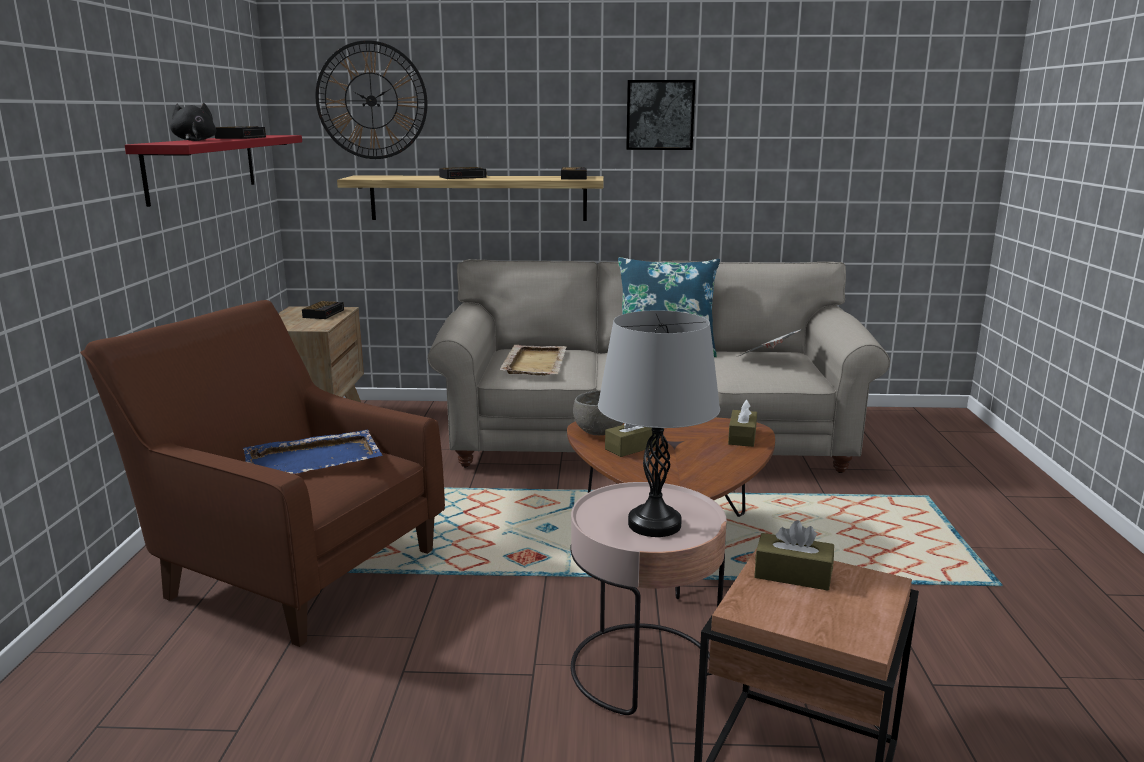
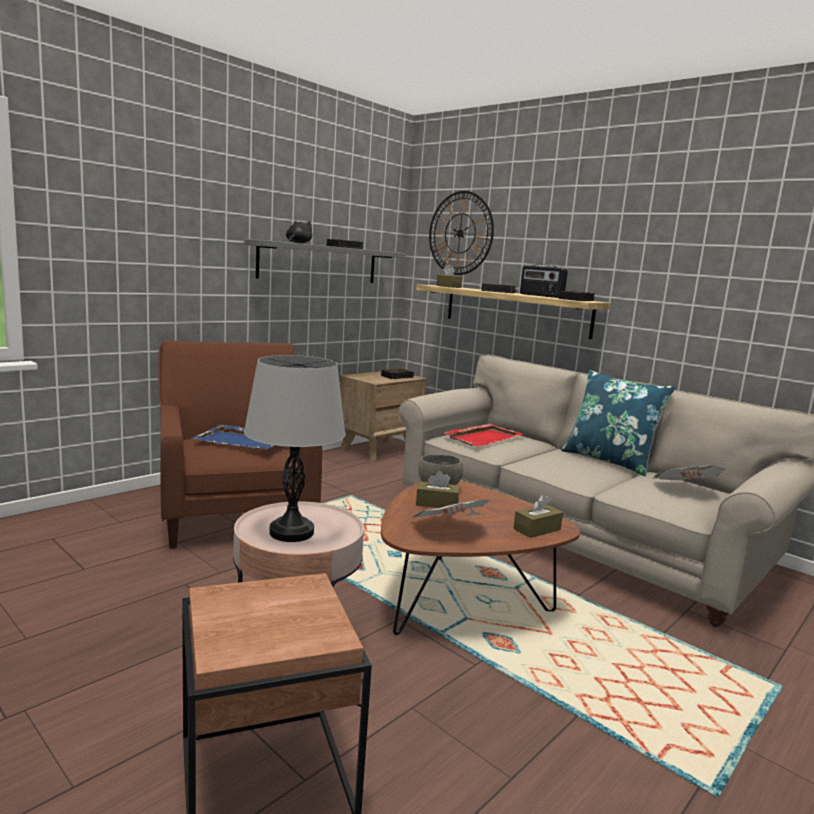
camera: 40 degrees right, 5 degrees down
(203, 166) = (319, 263): red shelf -> grey shelf
(523, 177) = (541, 296): none -> radio
(535, 362) = (484, 437): beige tray -> red tray
(660, 115) = (666, 252): picture -> none
(689, 466) = (447, 528): none -> newspaper
(793, 574) = (291, 598): brown tissue box -> brown tissue box (448, 286)

